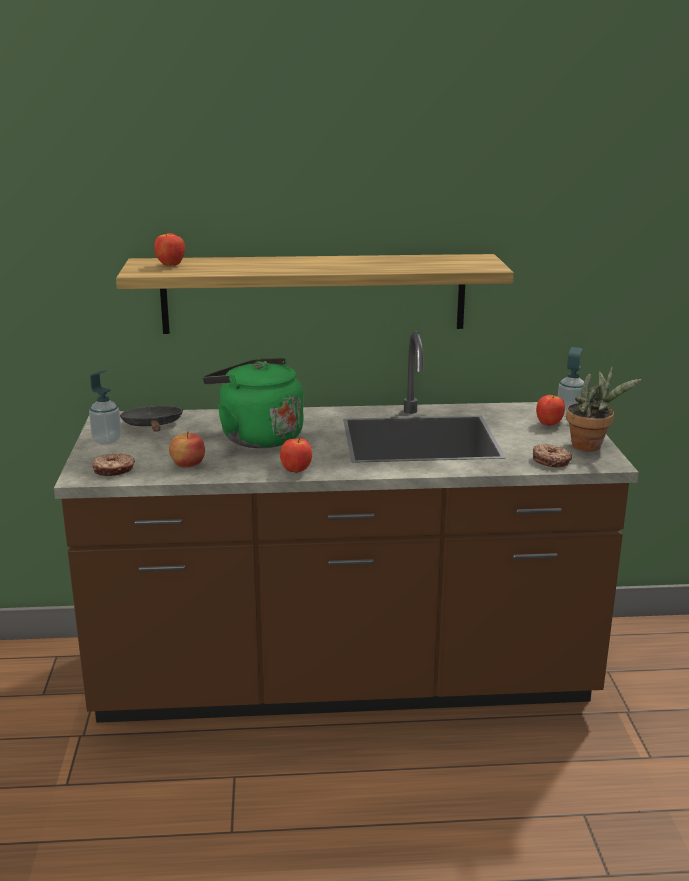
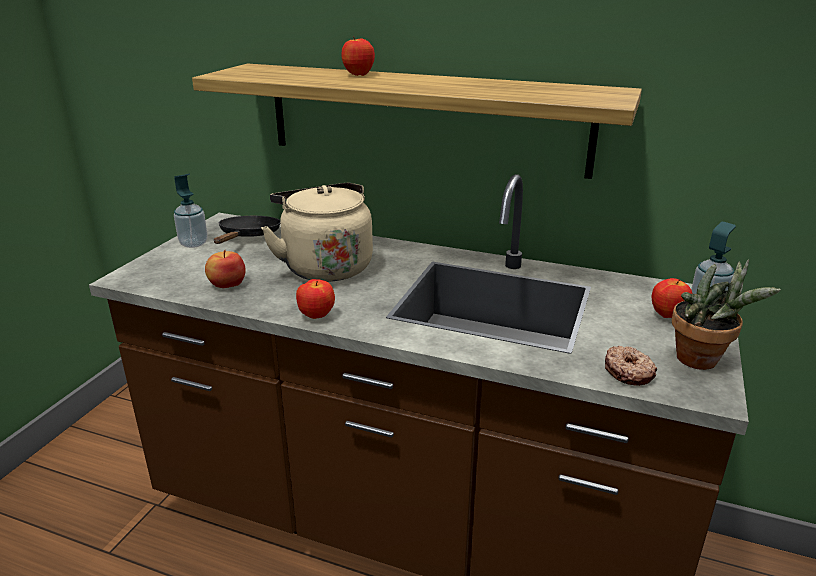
camera: 25 degrees right, 5 degrees up
(113, 470) = (157, 277): donut -> none
(170, 265) = (264, 71): apple -> apple (358, 75)
(257, 437) = (325, 266): green kettle -> beige kettle

